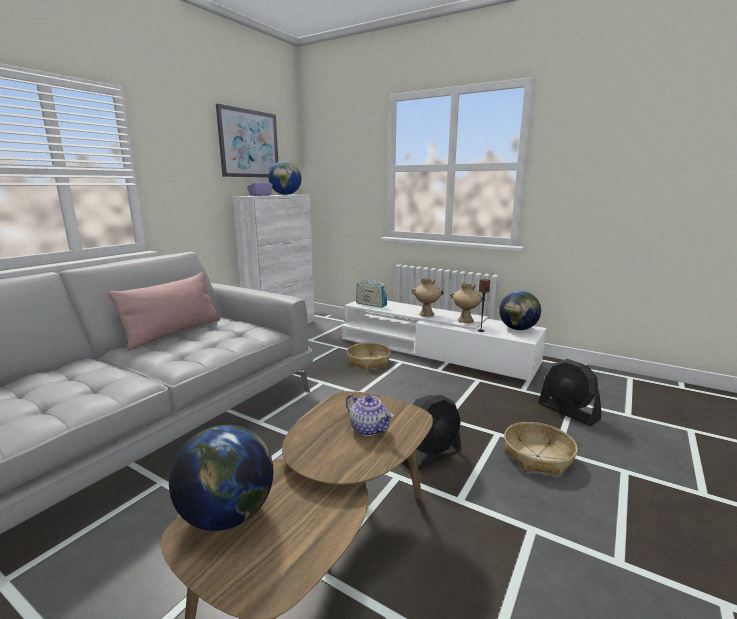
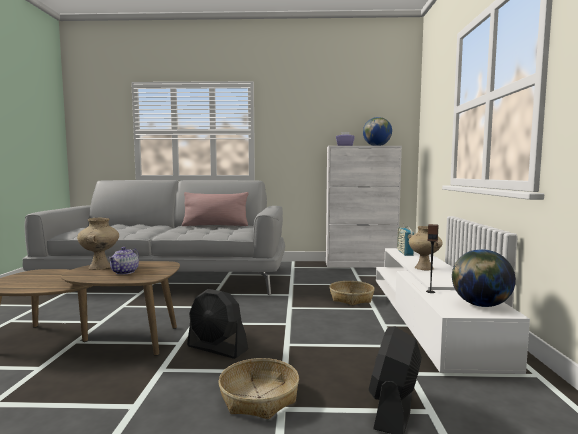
camera: 60 degrees right, 10 degrees down
(228, 515) = (46, 273): globe -> none
(249, 144) = (353, 106): picture -> none
(466, 320) = (442, 281): beige vase -> beige vase (100, 267)

